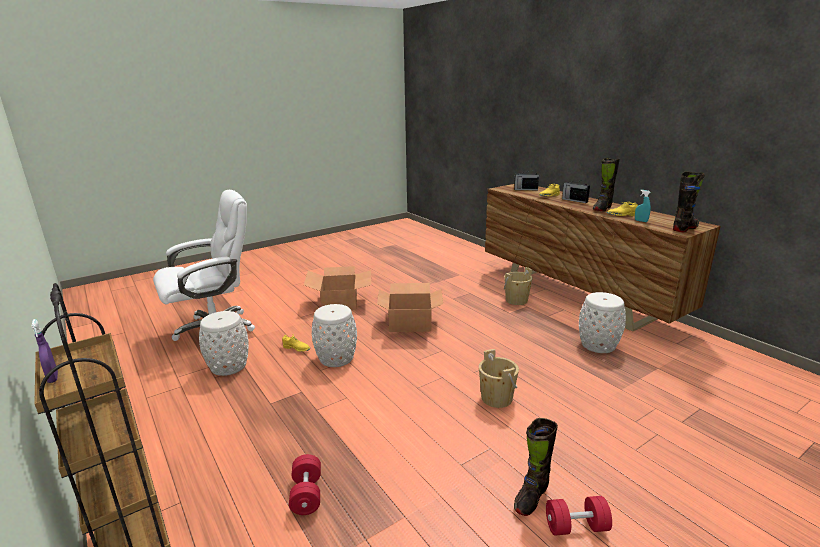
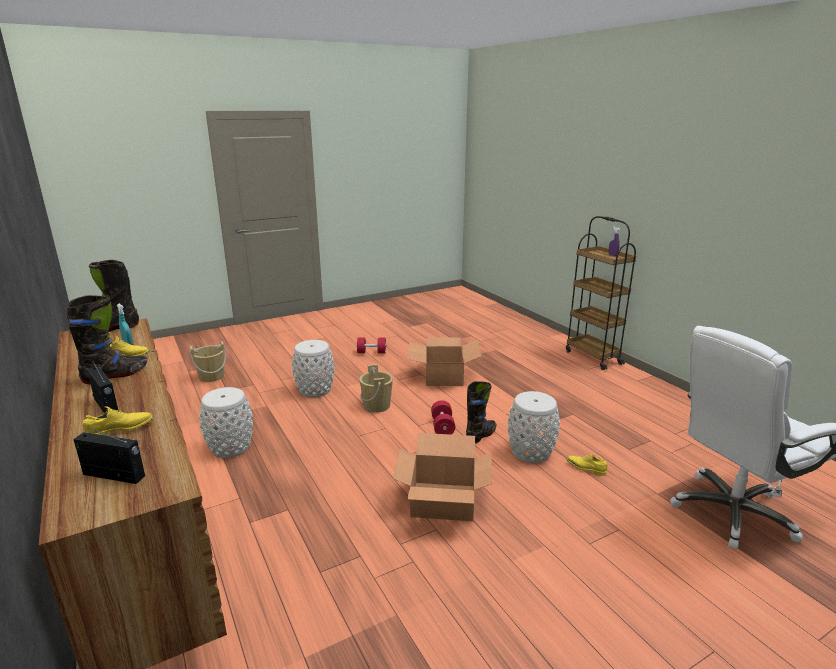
camera: 175 degrees left, 0 degrees up
(229, 366) = (648, 451): white stool -> white stool (315, 390)
(307, 494) = (514, 368): red dumbbell -> red dumbbell (442, 427)
(340, 302) = (568, 564): cardboard box -> cardboard box (443, 376)
(516, 300) = (252, 540): beige bucket -> beige bucket (211, 376)
(531, 497) = (387, 361): black boot -> black boot (481, 435)

